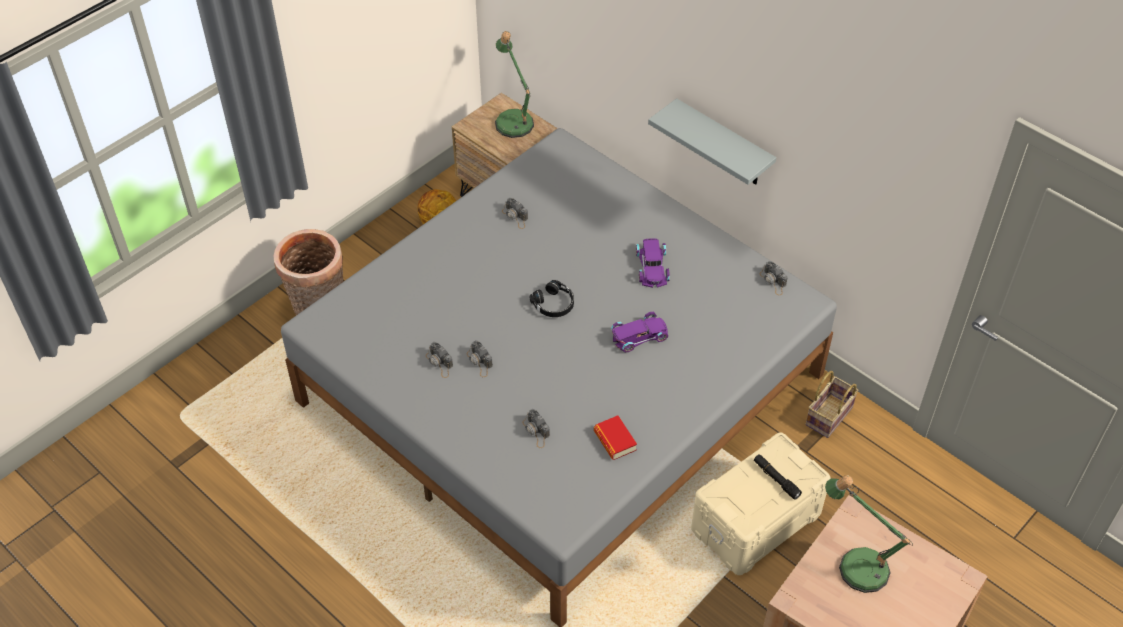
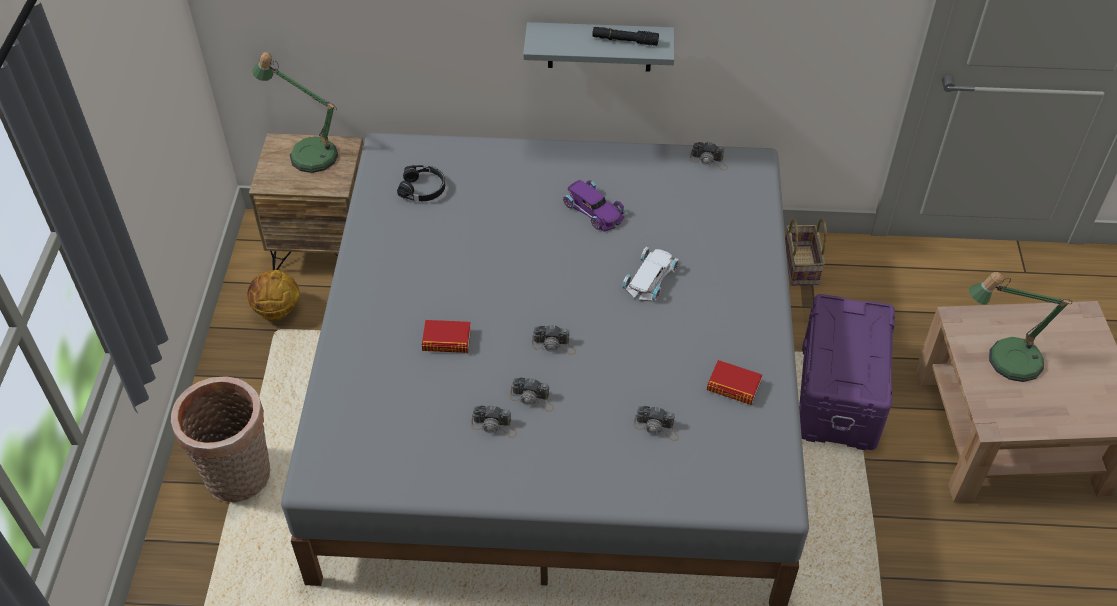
camera: 40 degrees left, 0 degrees up
(467, 292) = (447, 340): none -> book
(515, 217) = (416, 240): camera -> camera (554, 345)
(554, 304) = (543, 298): black headphones -> black headphones (423, 188)
(640, 336) = (651, 278): purple toy car -> white toy car
(757, 522) = (840, 393): beige storage box -> purple storage box
(776, 479) = (855, 337): black flashlight -> black flashlight (625, 40)

